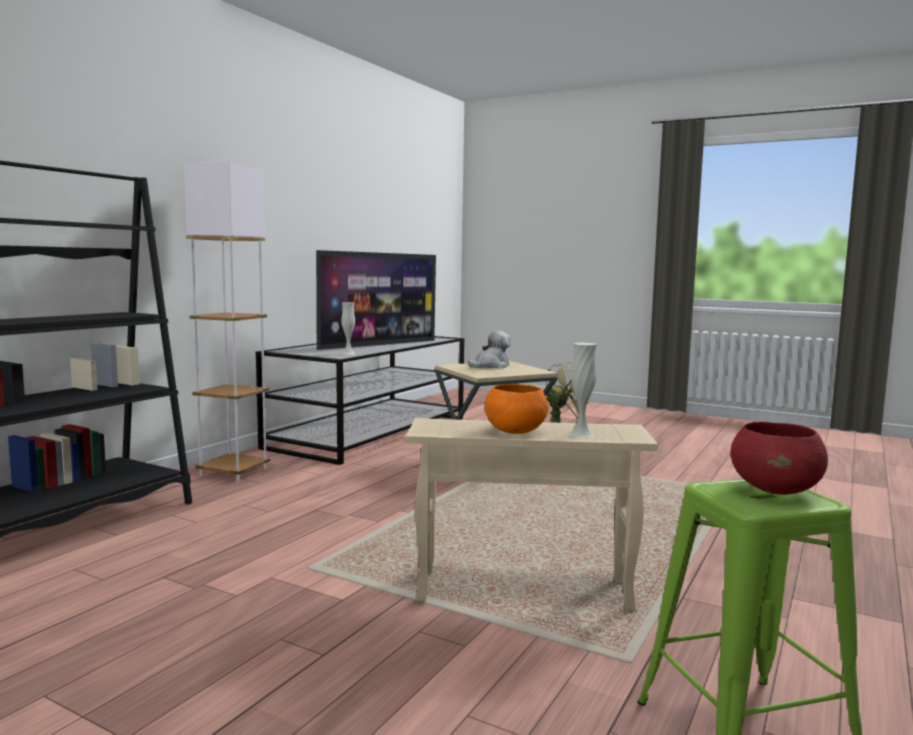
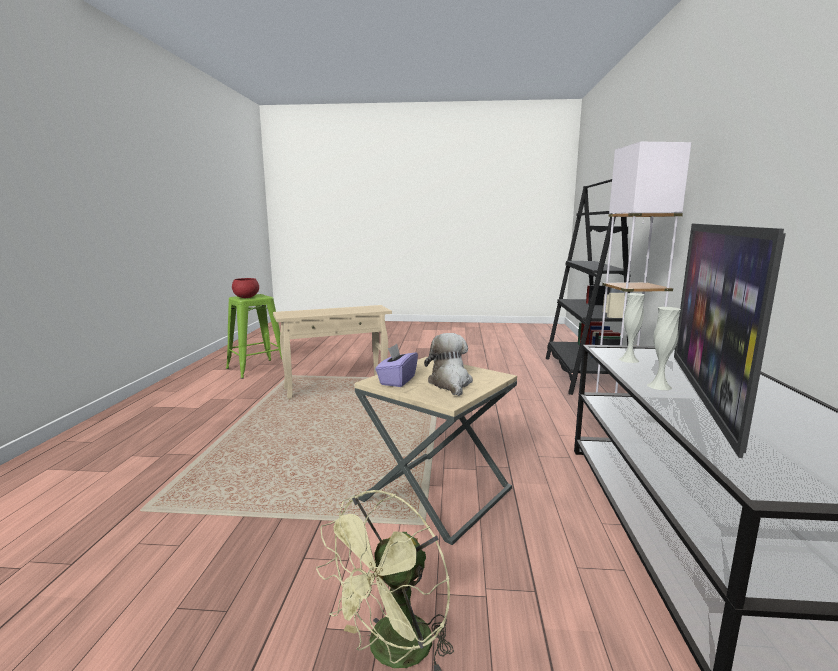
camera: 155 degrees right, 5 degrees up
(491, 366) = (450, 383): plush toy -> plush toy turned 150 degrees clockwise
(514, 432) = (338, 309): orange bowl -> none
(525, 370) = (397, 380): none -> purple tissue box
(581, 434) = (307, 311): white vase -> white vase (659, 386)

